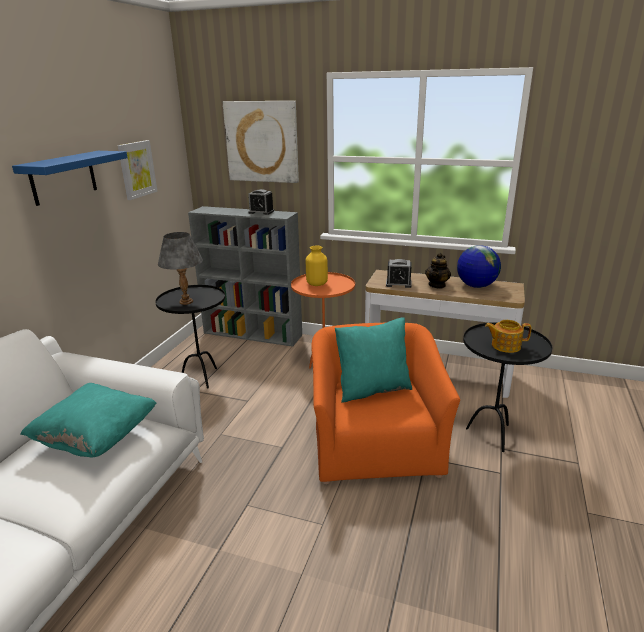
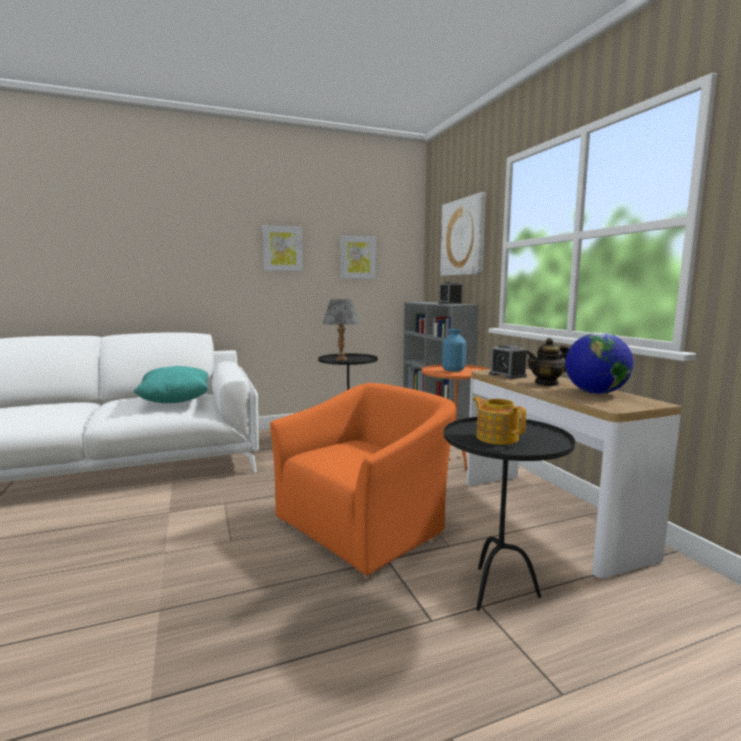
camera: 50 degrees right, 15 degrees down
(63, 177) = (282, 248): blue shelf -> picture
(316, 284) = (453, 370): yellow vase -> blue vase
(372, 389) = (365, 450): turquoise pillow -> none

